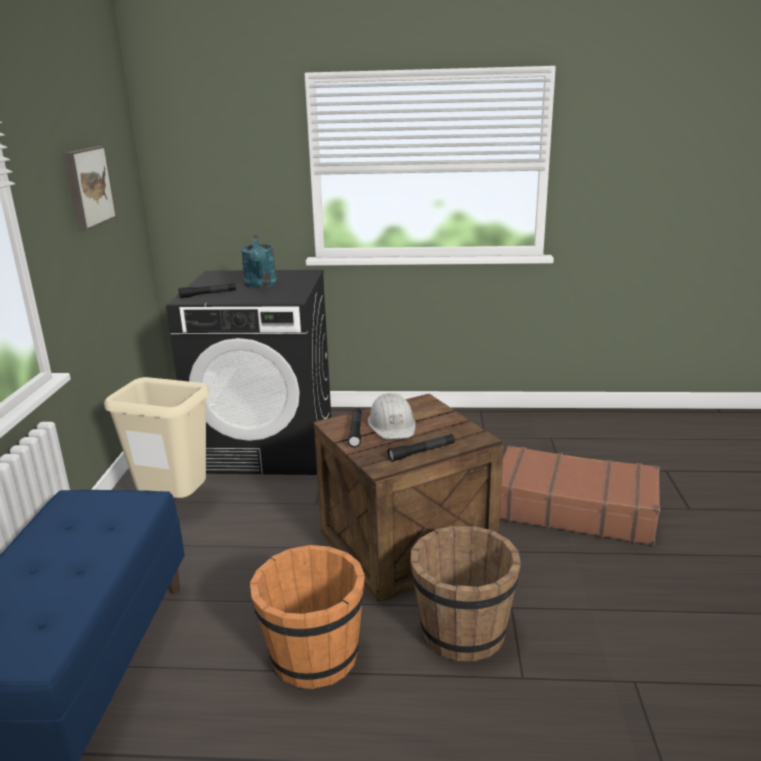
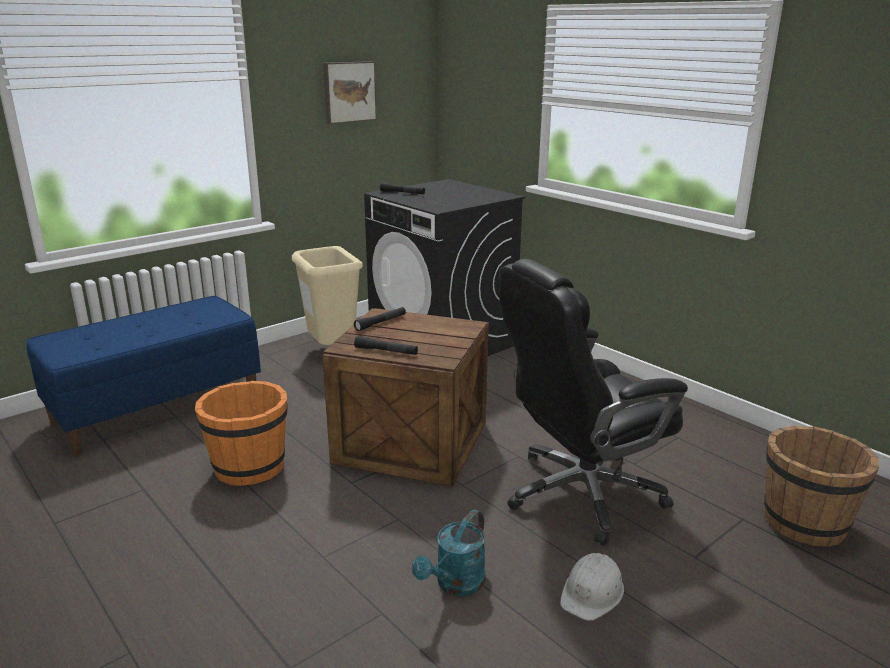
camera: 45 degrees right, 0 degrees up
(261, 285) = (449, 196): turquoise watering can -> turquoise watering can (455, 585)
(392, 425) = (411, 329): white hard hat -> white hard hat (592, 592)
(462, 632) = (342, 510): brown bucket -> brown bucket (804, 522)
(573, 508) = (580, 494): brown suitcase -> black office chair

